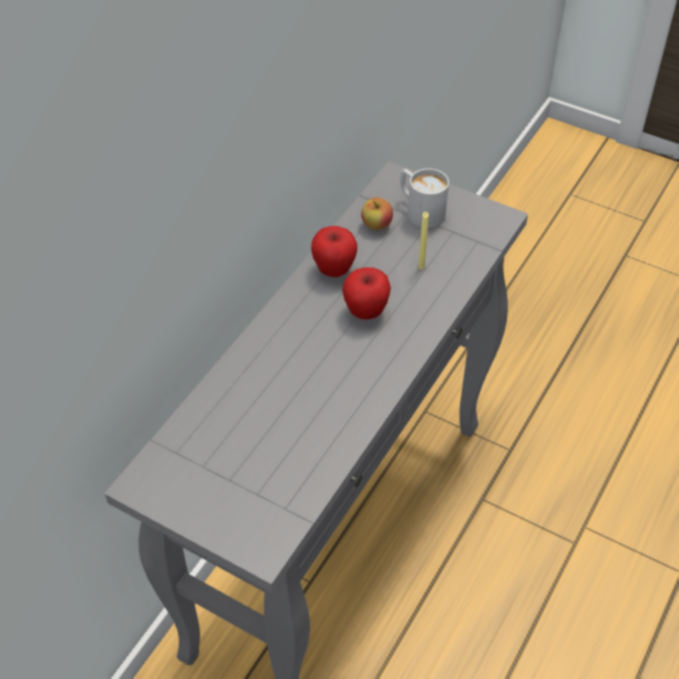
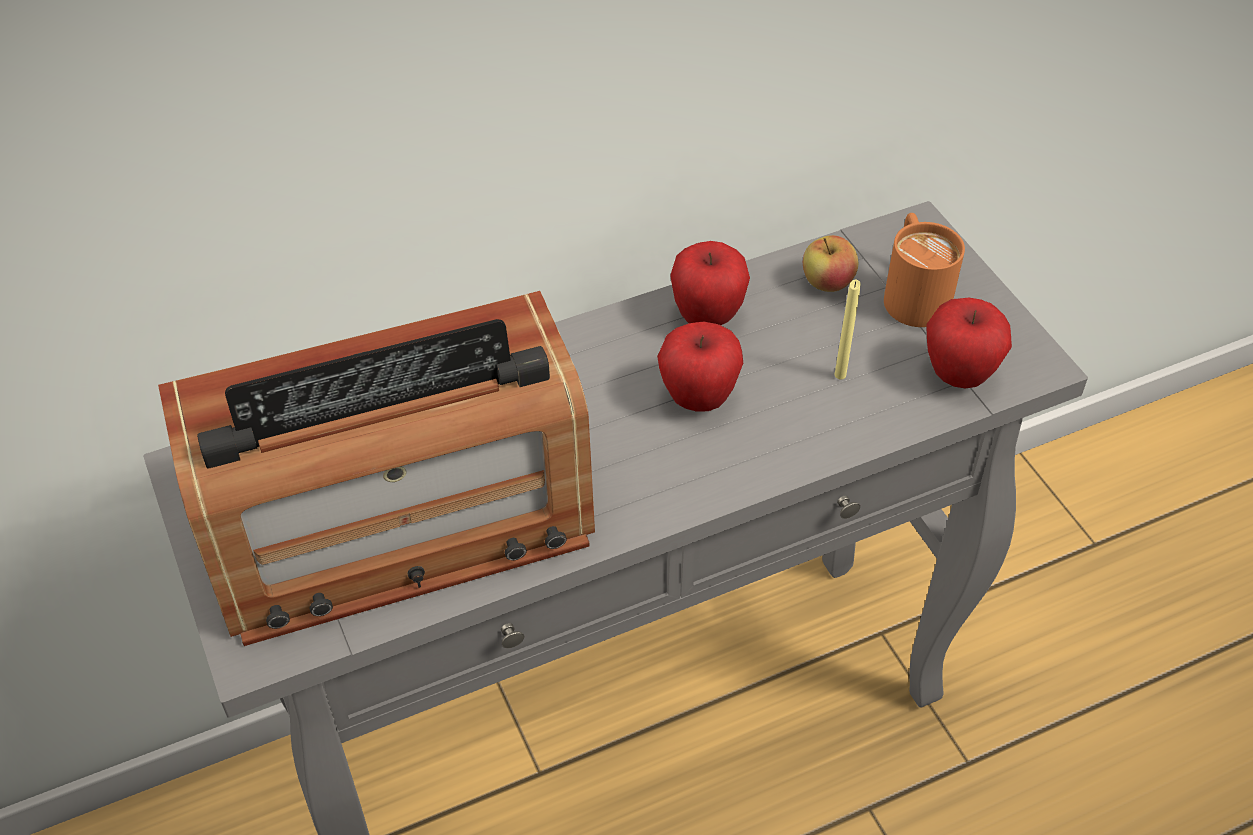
camera: 35 degrees right, 0 degrees up
(279, 452) = (399, 527): none -> radio
(420, 210) = (912, 292): white mug -> orange mug
(473, 240) = (959, 374): none -> apple

